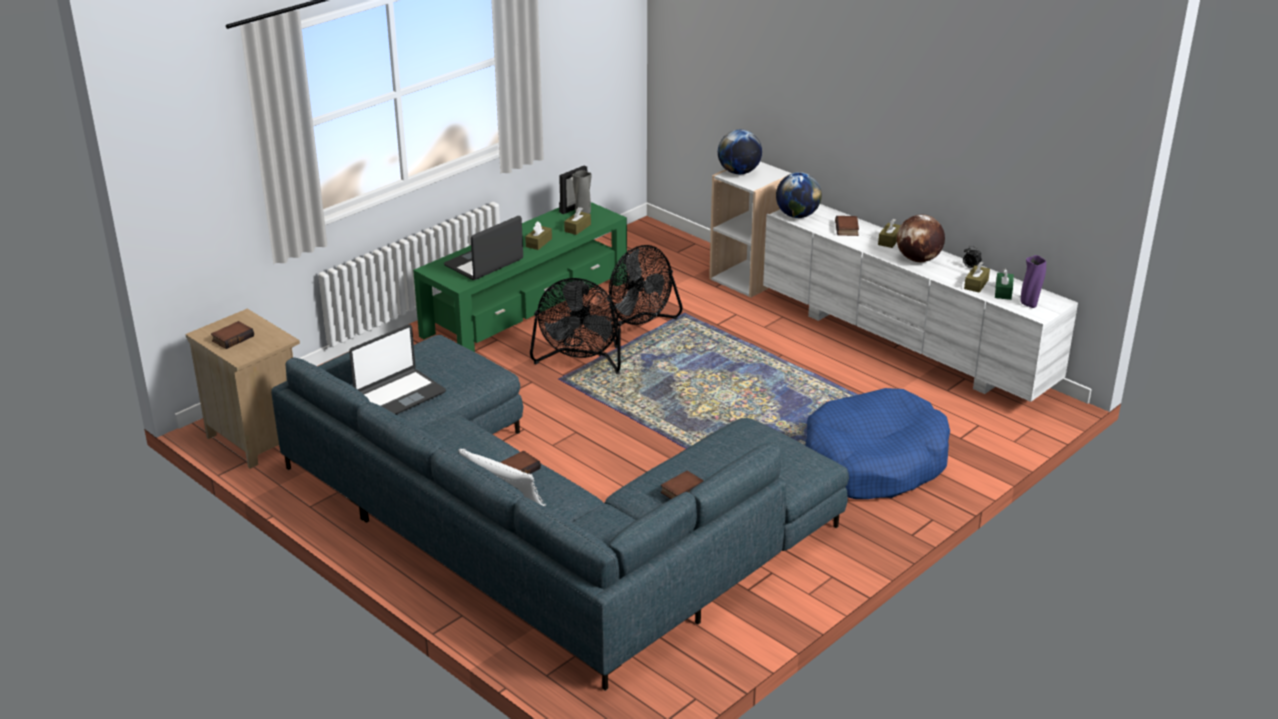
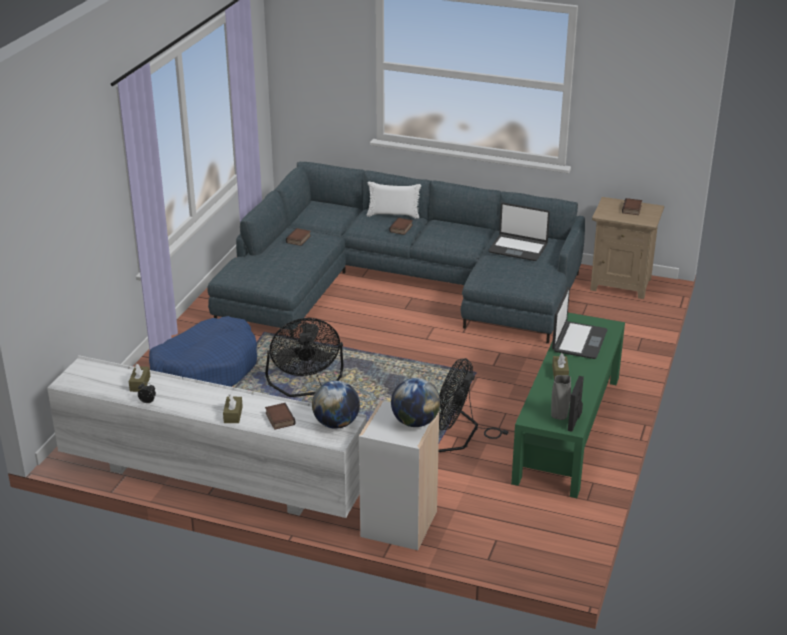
camera: 155 degrees right, 0 degrees up
(399, 394) = (518, 248): laptop -> laptop turned 90 degrees counterclockwise
(577, 228) = (545, 398): brown tissue box -> none
(578, 359) = (478, 392): black fan -> black fan (310, 389)
(918, 260) = (198, 398): globe -> none
(1003, 291) = (114, 382): green tissue box -> none
(1029, 304) = (90, 374): purple vase -> none

